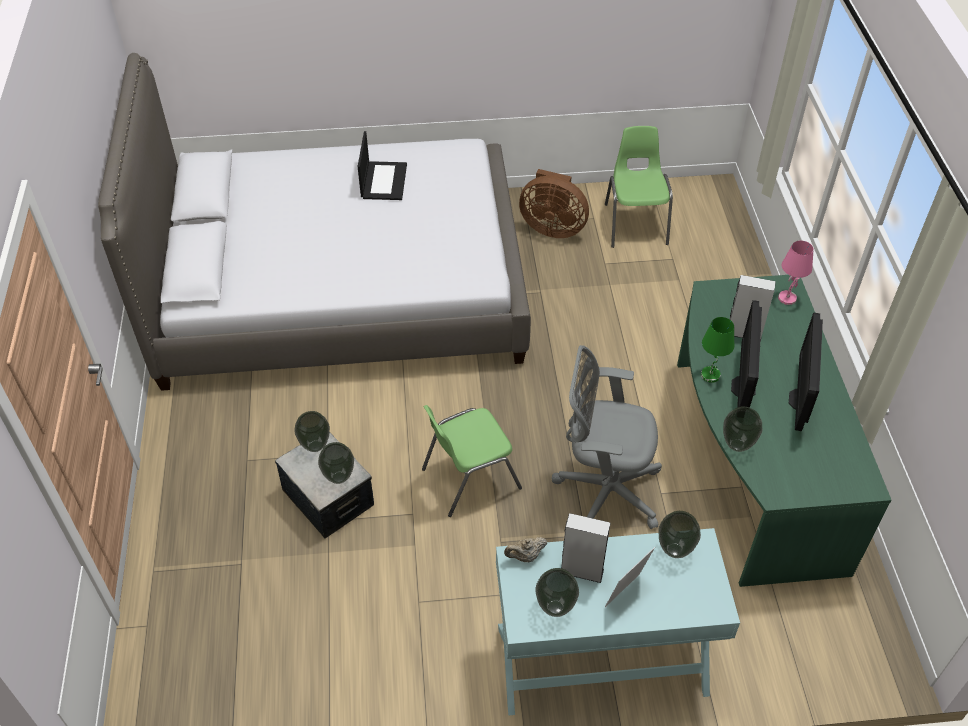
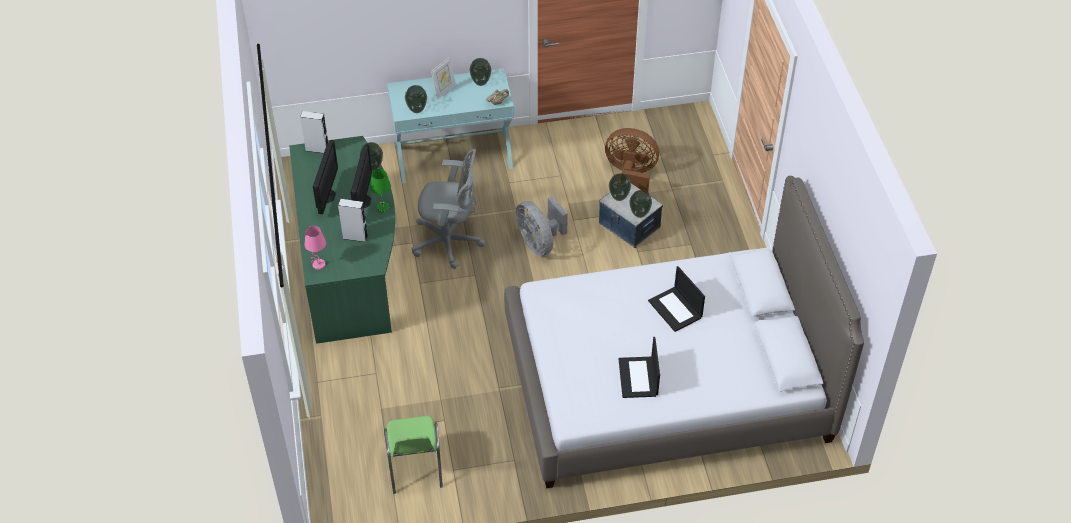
camera: 175 degrees right, 0 degrees up
(315, 246) = (676, 309): none -> laptop
(469, 478) = (539, 243): green chair -> grey fan
(552, 227) = (491, 456): brown fan -> brown fan (631, 175)
(582, 571) = (467, 98): grey speaker -> grey speaker (317, 149)

